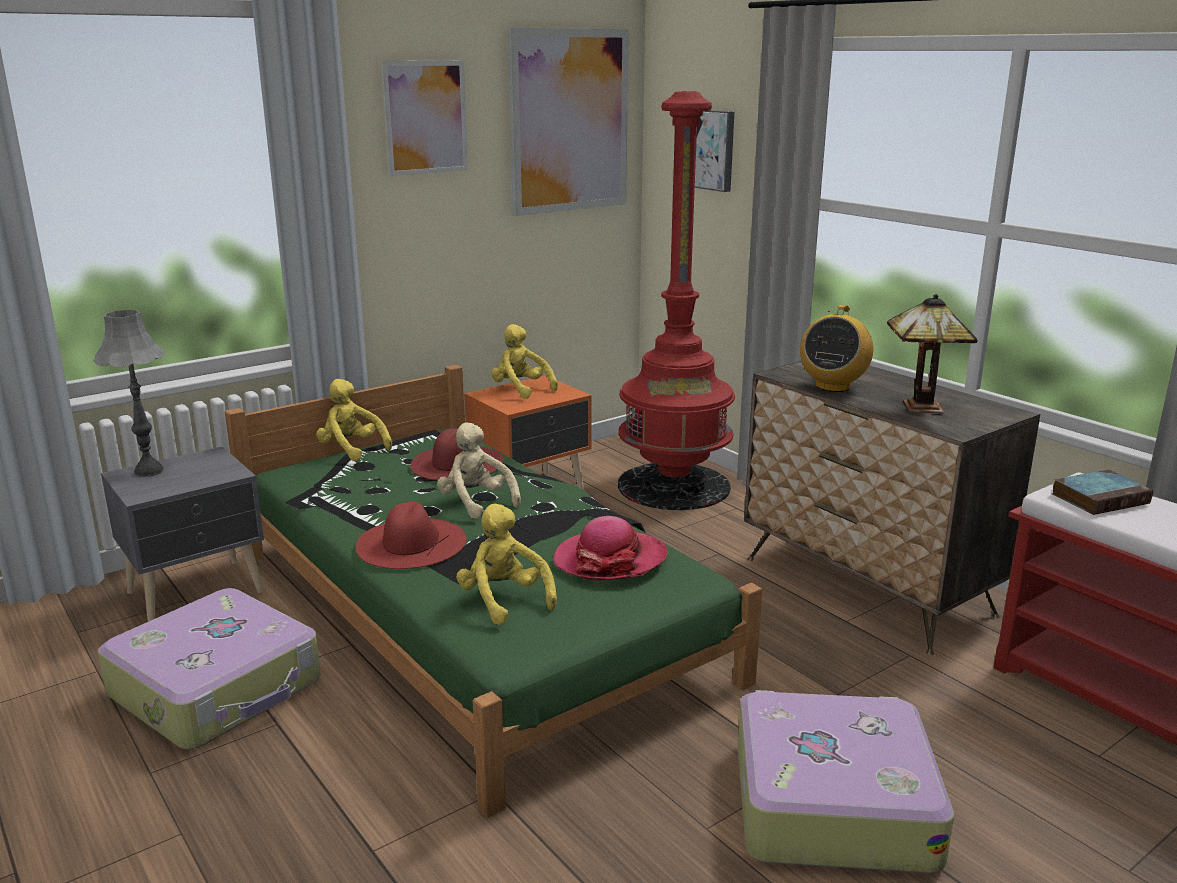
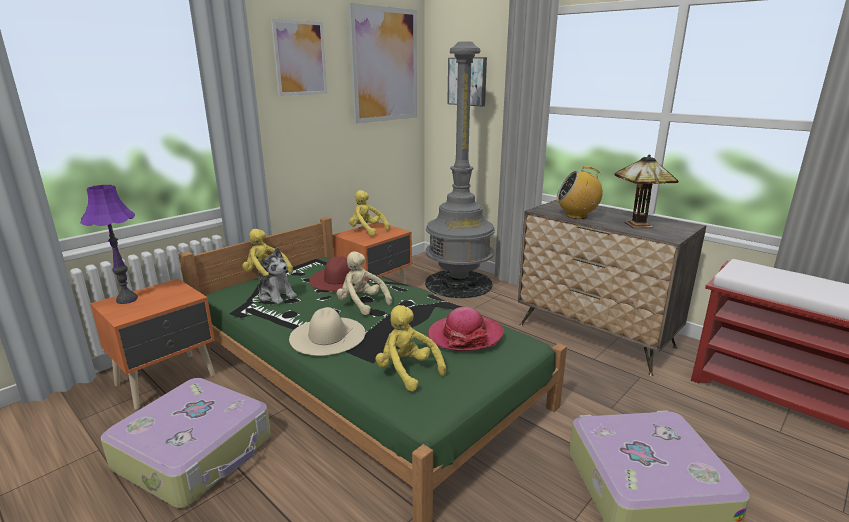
camera: 10 degrees left, 0 degrees up
(149, 471) = (127, 299): grey table lamp -> purple table lamp
(198, 593) = (168, 380): grey nightstand -> orange nightstand
(357, 481) = (276, 295): none -> plush toy
(411, 542) = (327, 335): red hat -> beige hat
(674, 486) = (458, 283): red floor lamp -> grey floor lamp
(832, 386) = (577, 216): radio -> radio turned 75 degrees clockwise
(1100, 498) = (758, 273): book -> none

